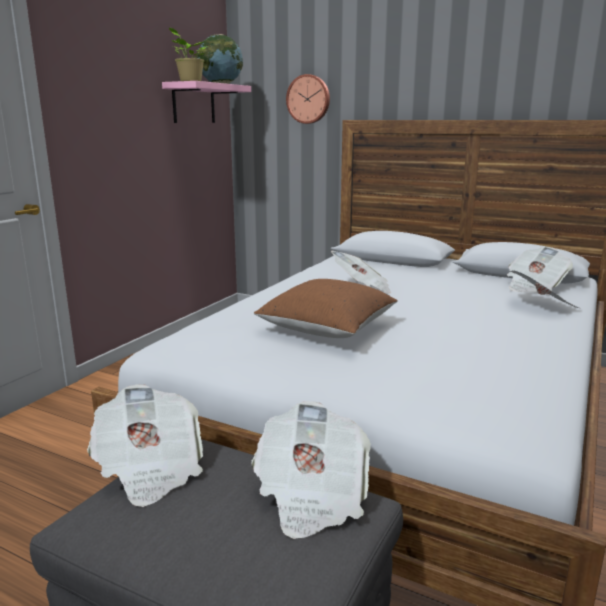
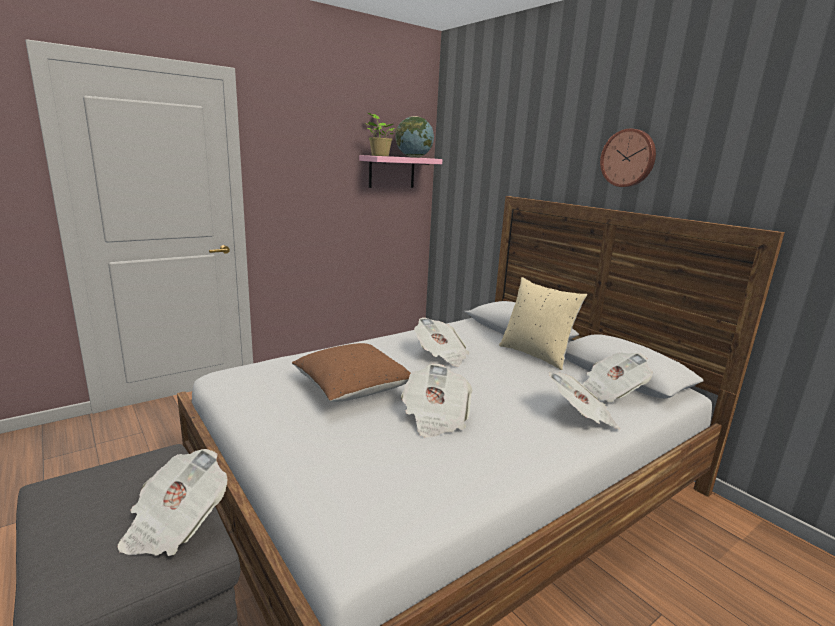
camera: 25 degrees right, 0 degrees up
(150, 469) = (119, 464): newspaper -> newspaper (435, 418)
(308, 99) = (486, 174): wall clock -> wall clock (628, 158)
(437, 272) = (536, 354): none -> beige pillow

